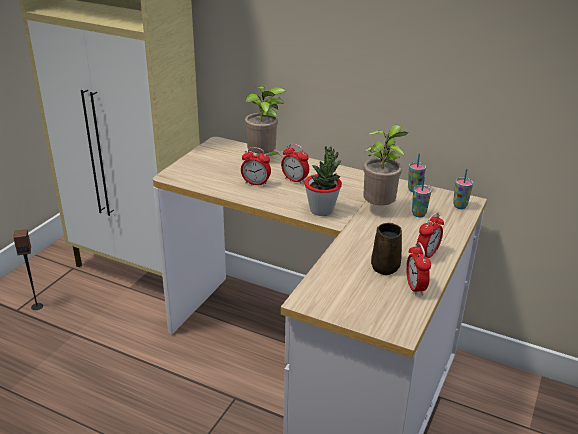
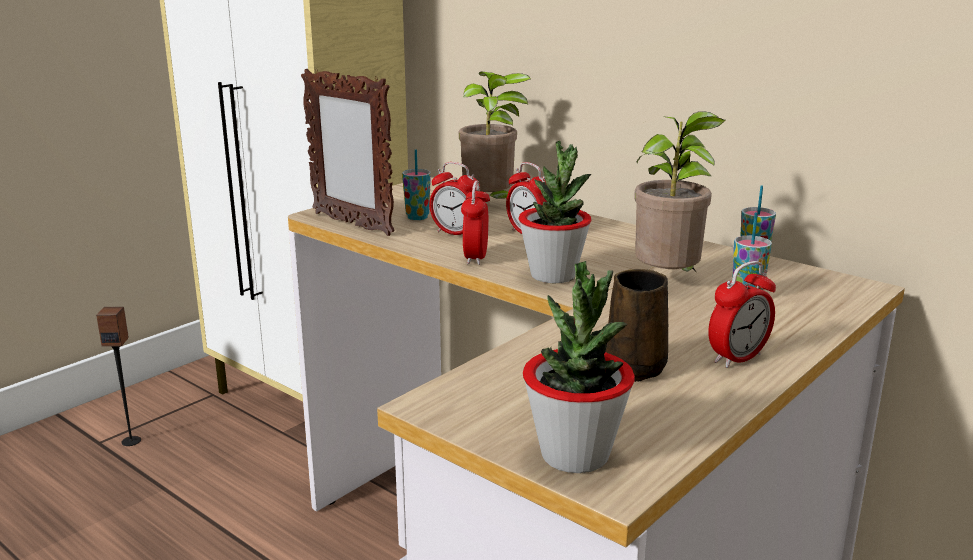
camera: 15 degrees right, 10 degrees down
(194, 182) = (352, 224): none -> picture frame
(379, 319) = (575, 455): none -> potted plant
(415, 287) = (685, 409): alarm clock -> alarm clock (476, 258)
(460, 206) = (840, 292): cup -> cup (417, 217)

